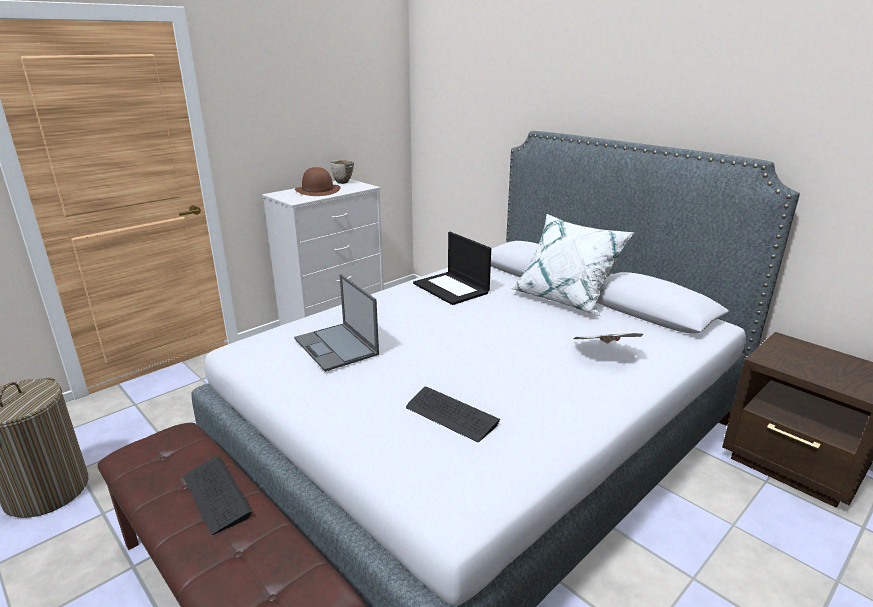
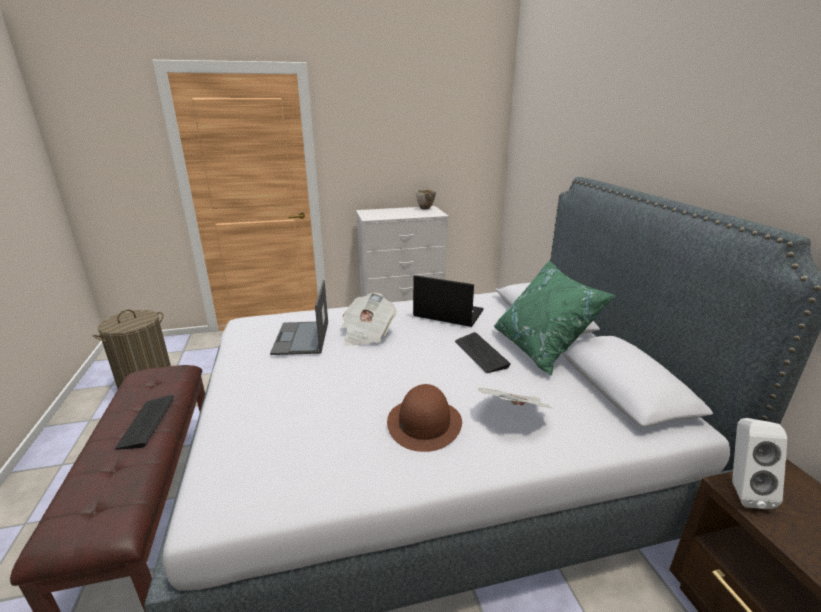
camera: 30 degrees right, 0 degrees up
(317, 190) = (397, 212): brown hat -> brown hat (424, 423)
(399, 324) = (367, 333): none -> newspaper
(451, 415) = (312, 423): keyboard -> keyboard (481, 353)
(452, 288) = (447, 313): laptop -> laptop turned 120 degrees clockwise
(565, 298) = (541, 349): white pillow -> green pillow
(771, 359) = (741, 491): none -> white speaker

